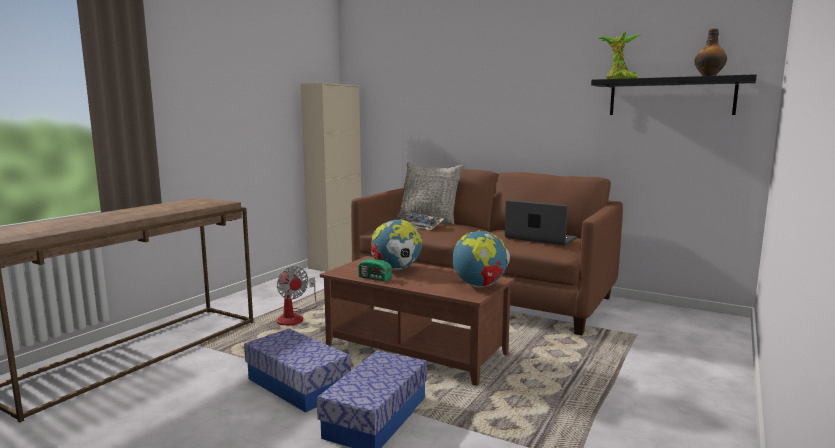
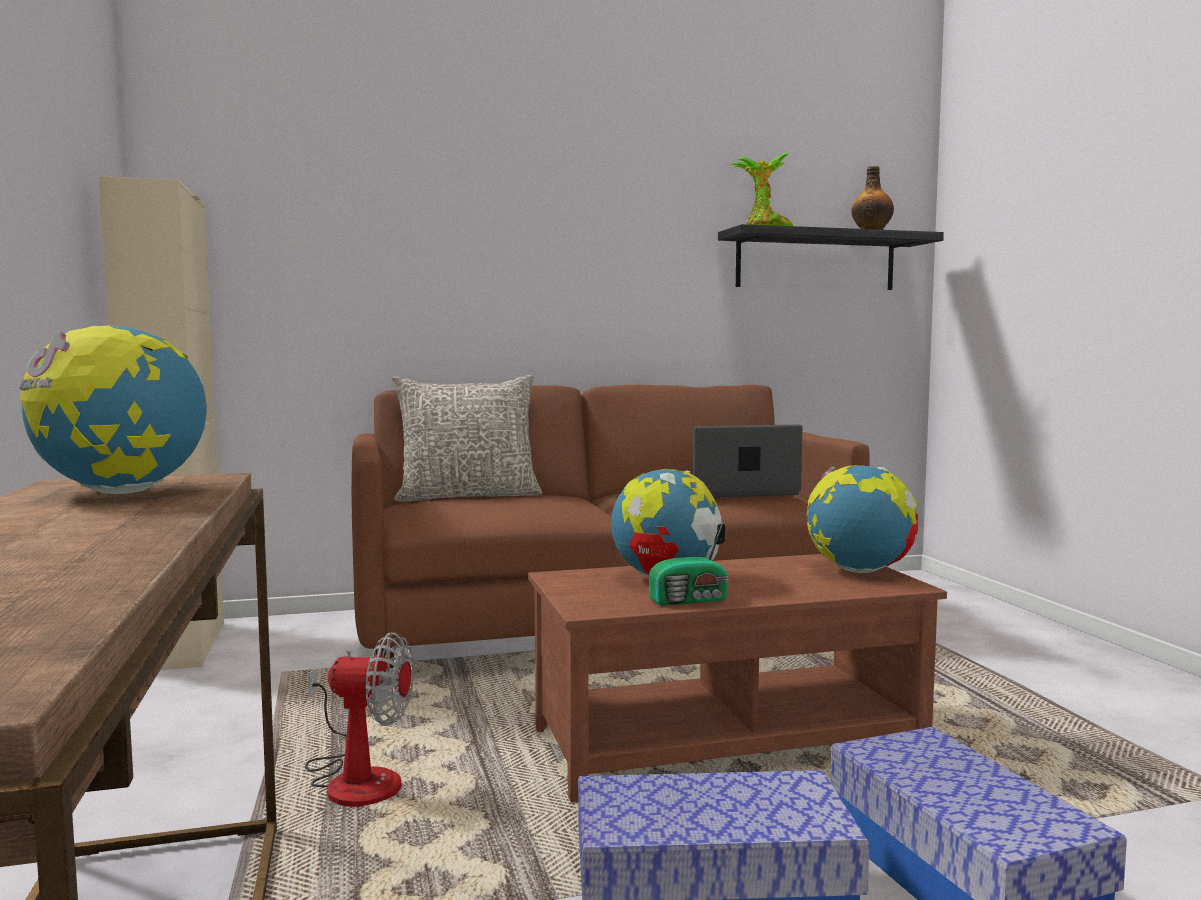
camera: 45 degrees left, 5 degrees down
(187, 204) = (121, 492): none -> globe
(421, 225) = (497, 503): keyboard -> none

